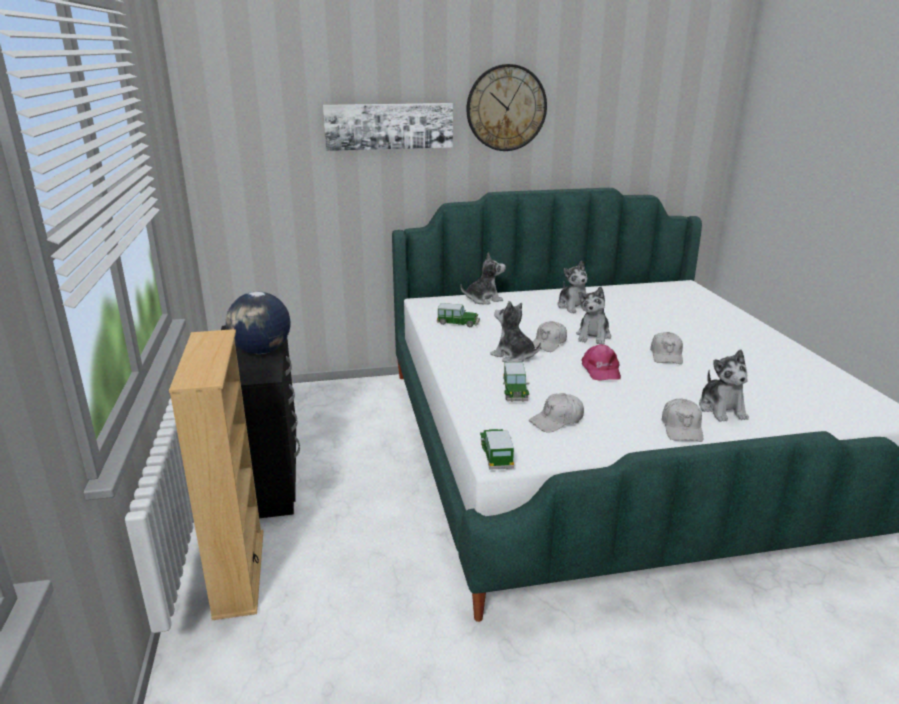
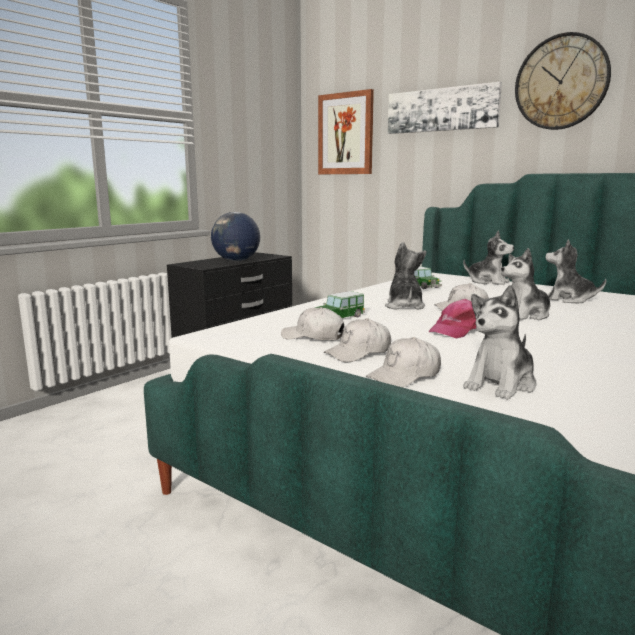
camera: 50 degrees right, 10 degrees down
(239, 573) = (130, 400): beige bookcase -> none
(259, 148) = (345, 134): none -> picture
(496, 455) = (214, 334): toy car -> none
(573, 306) = (568, 300): plush toy -> plush toy turned 90 degrees clockwise
(666, 355) = (570, 342): white cap -> white cap (358, 353)

